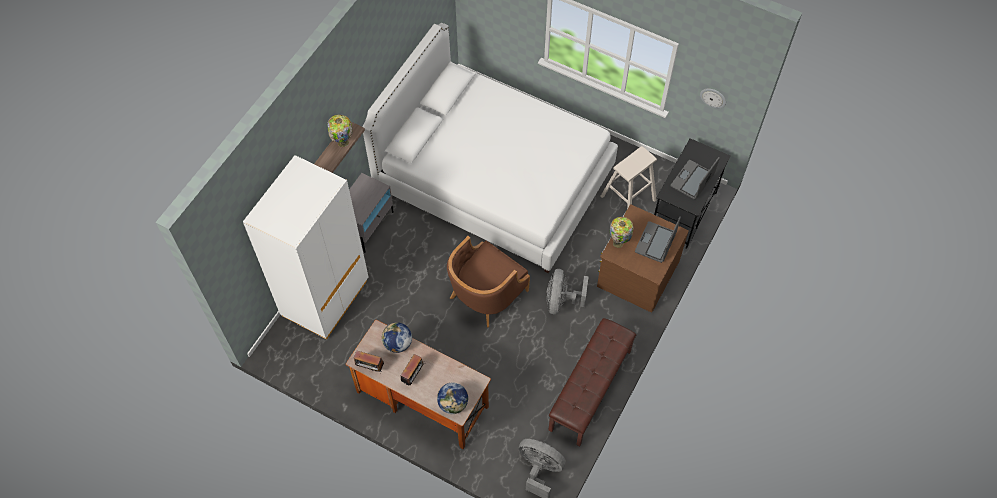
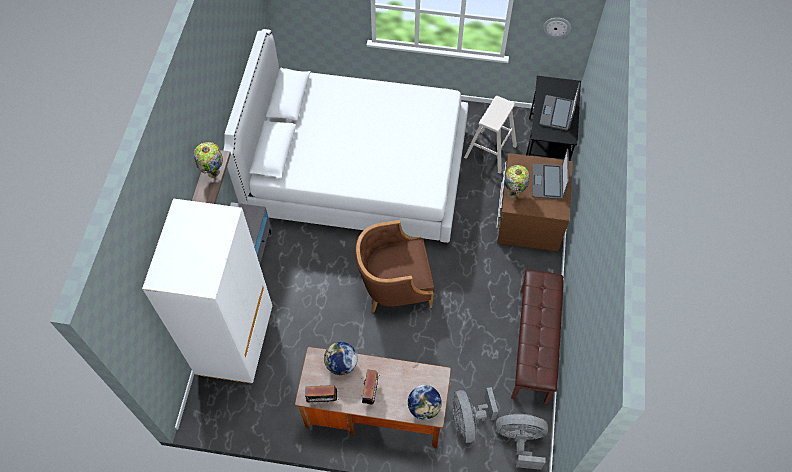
camera: 20 degrees left, 0 degrees up
(486, 294) = (395, 284): brown armchair -> brown armchair turned 60 degrees clockwise
(561, 301) = (470, 268): grey fan -> grey fan (468, 421)

